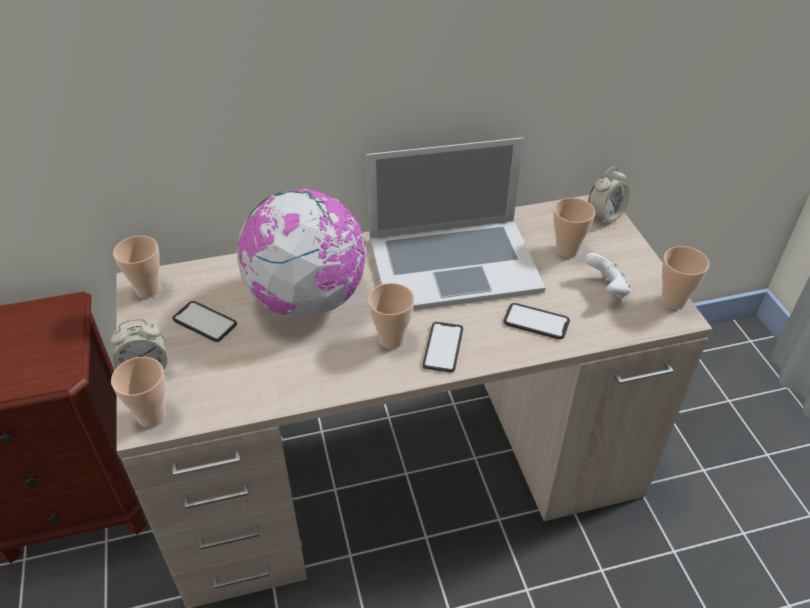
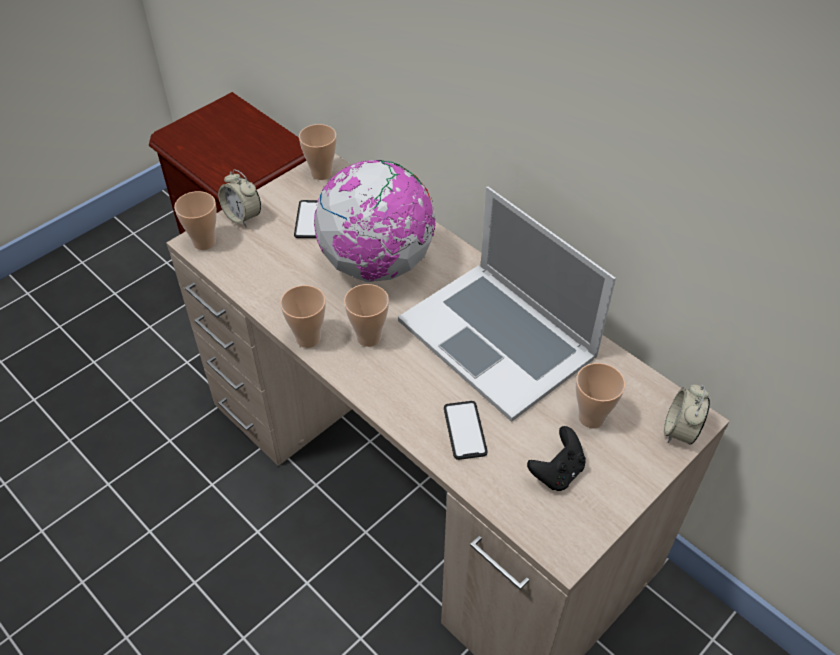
camera: 60 degrees right, 5 degrees up
(443, 347) = (383, 375): phone -> none
(605, 215) = (680, 431): alarm clock -> alarm clock turned 90 degrees clockwise
(606, 289) = (557, 472): white game controller -> black game controller
(673, 301) = (584, 538): cup -> cup (308, 338)

